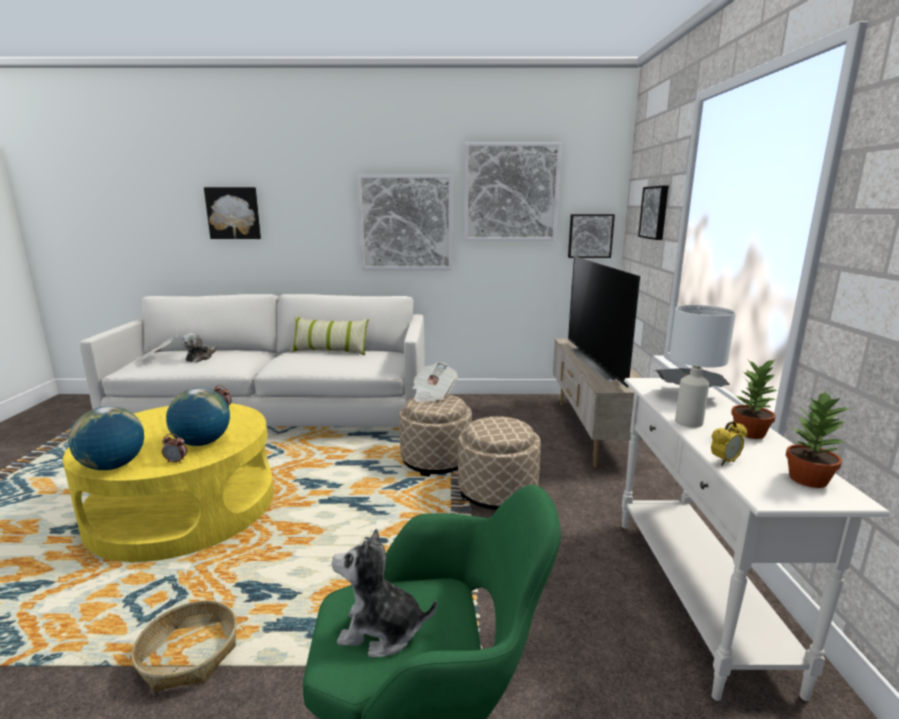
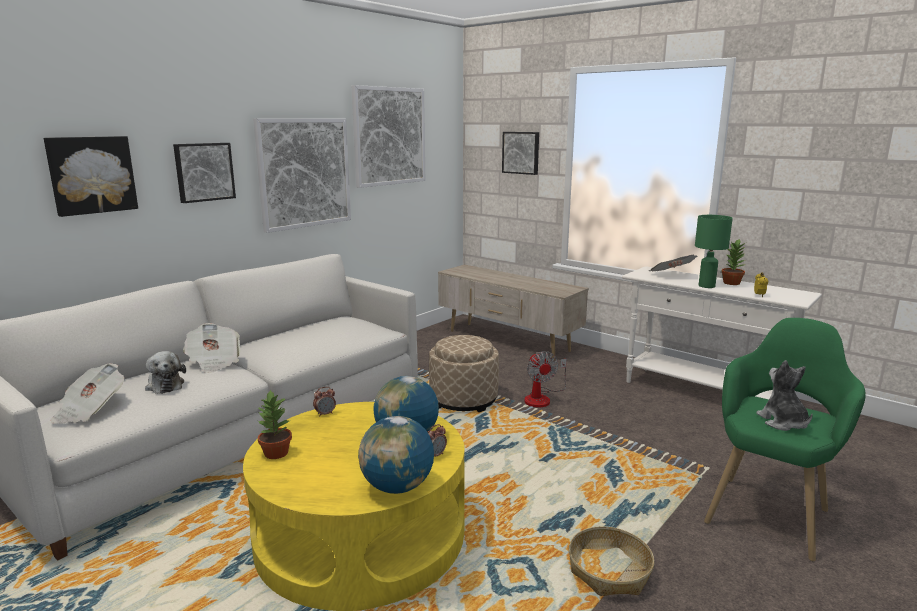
camera: 50 degrees left, 0 degrees up
(330, 351) = (291, 333): pillow -> none
(381, 631) = (783, 422): plush toy -> plush toy turned 120 degrees clockwise
(433, 395) = (449, 339): newspaper -> newspaper (214, 362)
(497, 493) = (542, 398): beige ottoman -> fan
(590, 236) = (444, 174): picture -> picture (204, 172)
(600, 363) = (516, 280): television -> none
(688, 422) = (706, 286): white table lamp -> green table lamp
(807, 479) = (788, 292): potted plant -> potted plant (276, 453)

